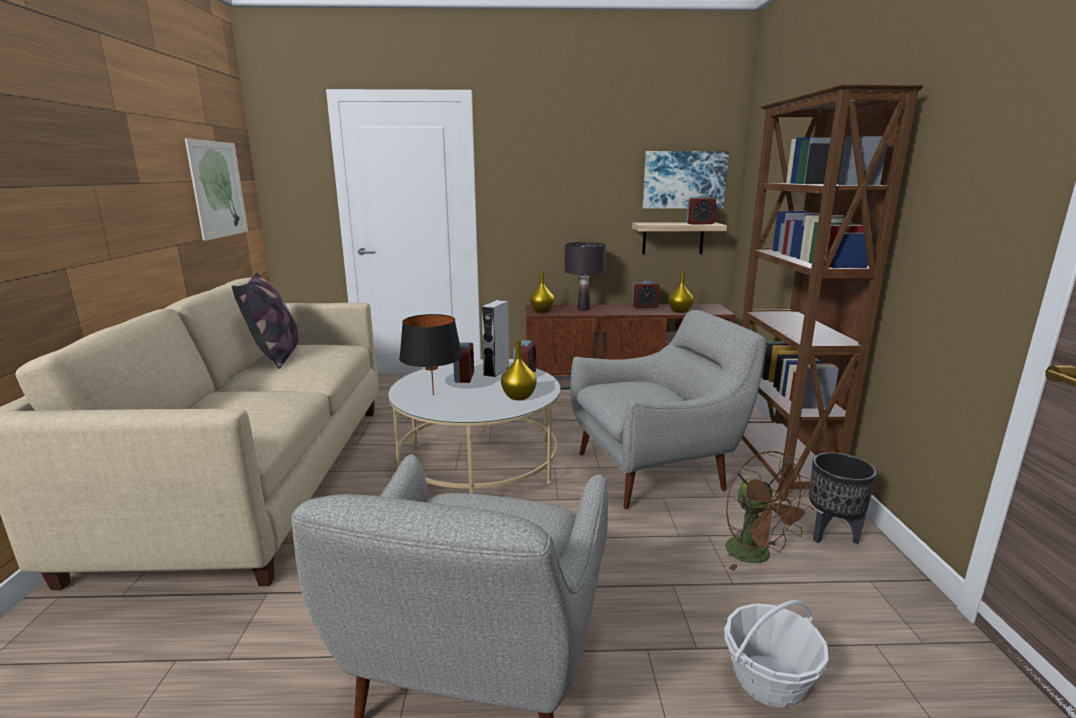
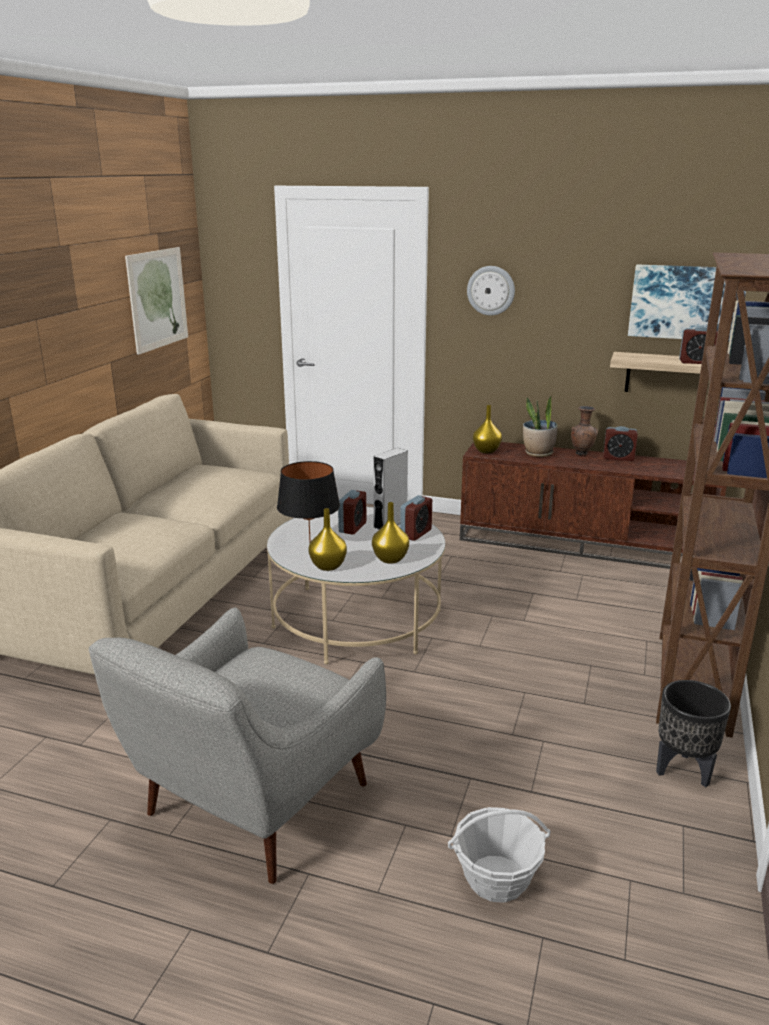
camera: 20 degrees right, 5 degrees up
(276, 356) = (187, 478): pillow -> none
(531, 177) = (491, 290): none -> wall clock
(583, 309) = (538, 453): black table lamp -> potted plant
(616, 306) = (582, 453): none -> brown vase
(655, 470) = (539, 661): grey armchair -> none
(680, 311) = (657, 470): yellow vase -> yellow vase (328, 566)
(756, 556) = (578, 772): brown fan -> none

